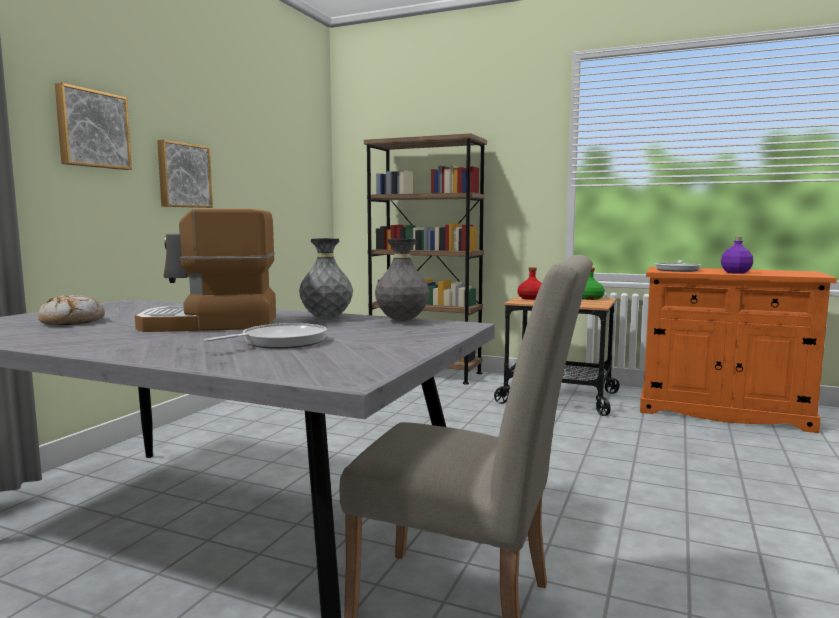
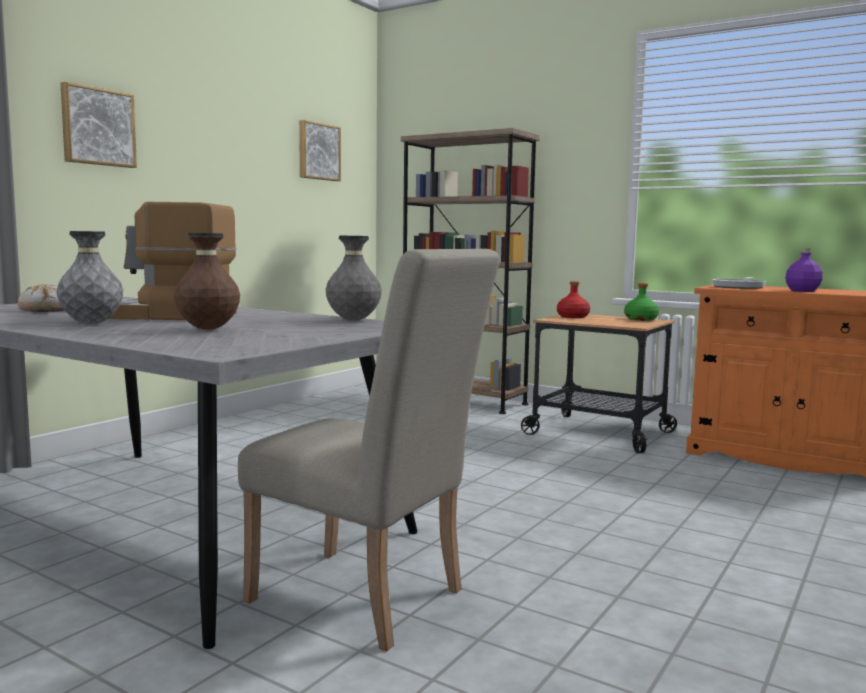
camera: 10 degrees right, 0 degrees up
(183, 175) = (194, 174): picture -> picture (318, 151)
(279, 342) = (208, 329): frying pan -> brown vase
(326, 318) = (283, 316): grey vase -> grey vase (92, 324)

